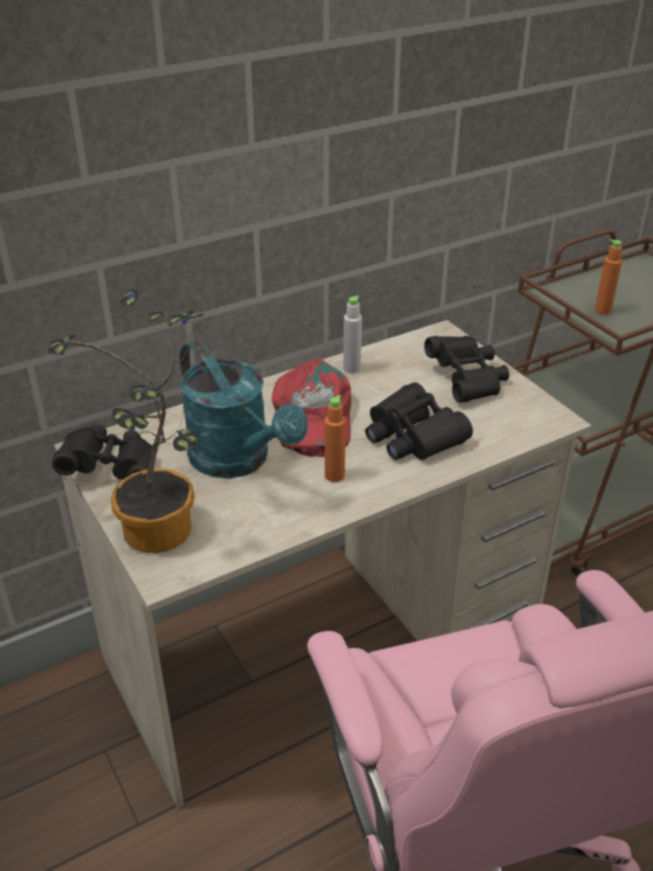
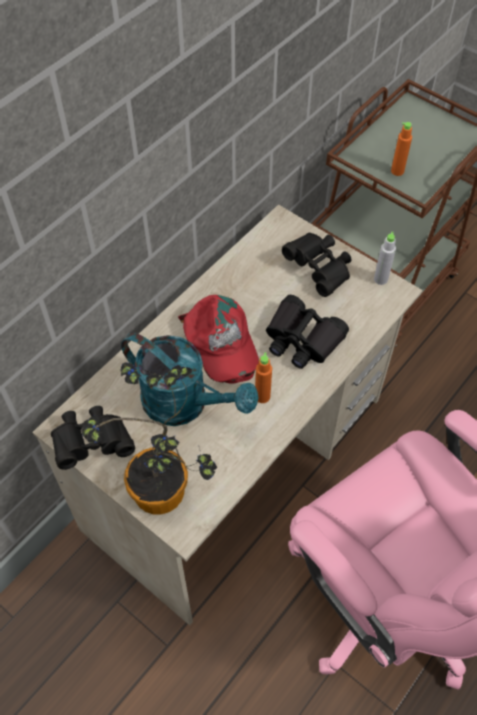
camera: 20 degrees left, 20 degrees up
(351, 369) = (228, 281): grey bottle -> grey bottle (380, 279)

